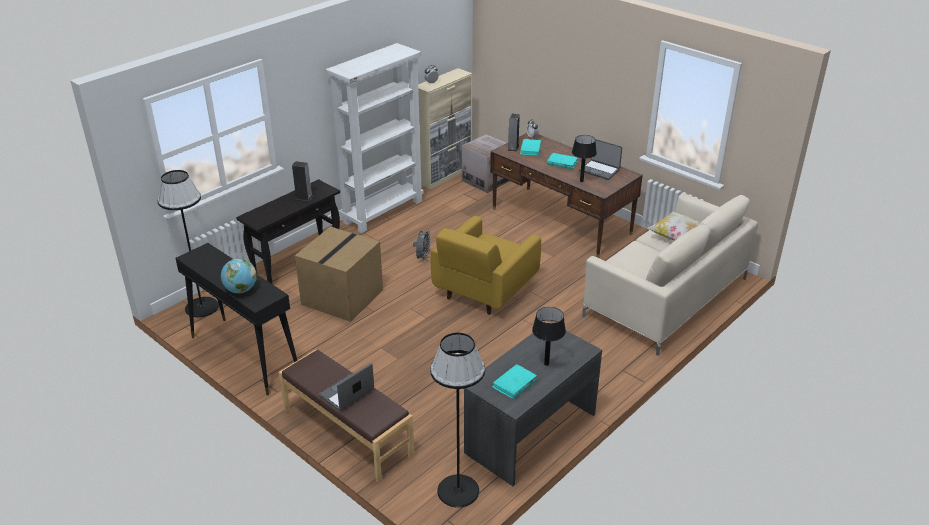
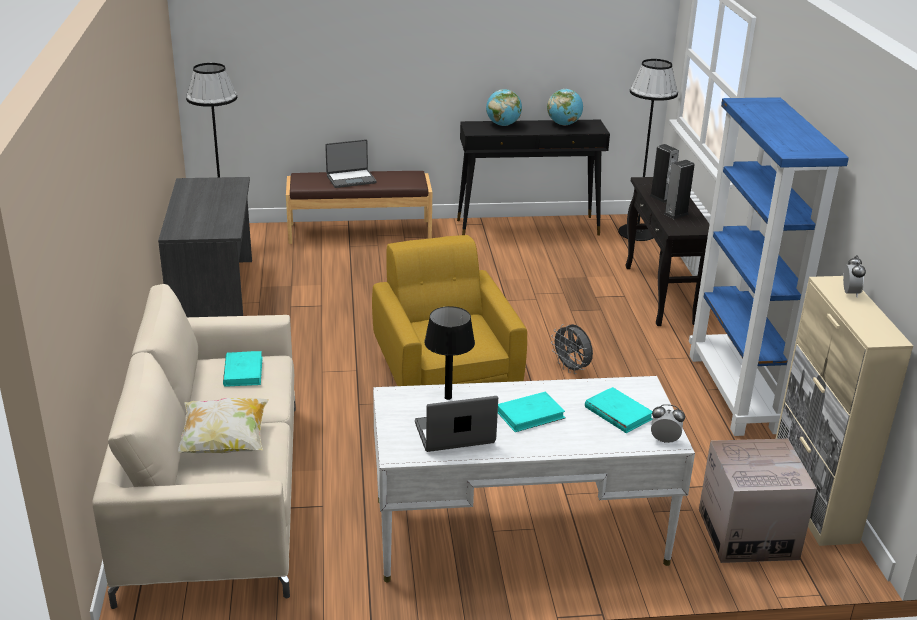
camera: 130 degrees right, 5 degrees down
(207, 266) = (564, 124): none -> globe
(342, 296) = (559, 295): cardboard box -> none
(347, 393) = (351, 179): laptop -> laptop turned 75 degrees clockwise
(383, 211) = (735, 393): white bookcase -> blue bookcase
(513, 148) = (642, 399): speaker -> speaker (661, 197)
(514, 383) = (207, 192): turquoise book -> turquoise book (243, 371)
(546, 364) = (197, 211): black table lamp -> none
(560, 221) = (519, 531): brown desk -> white desk

